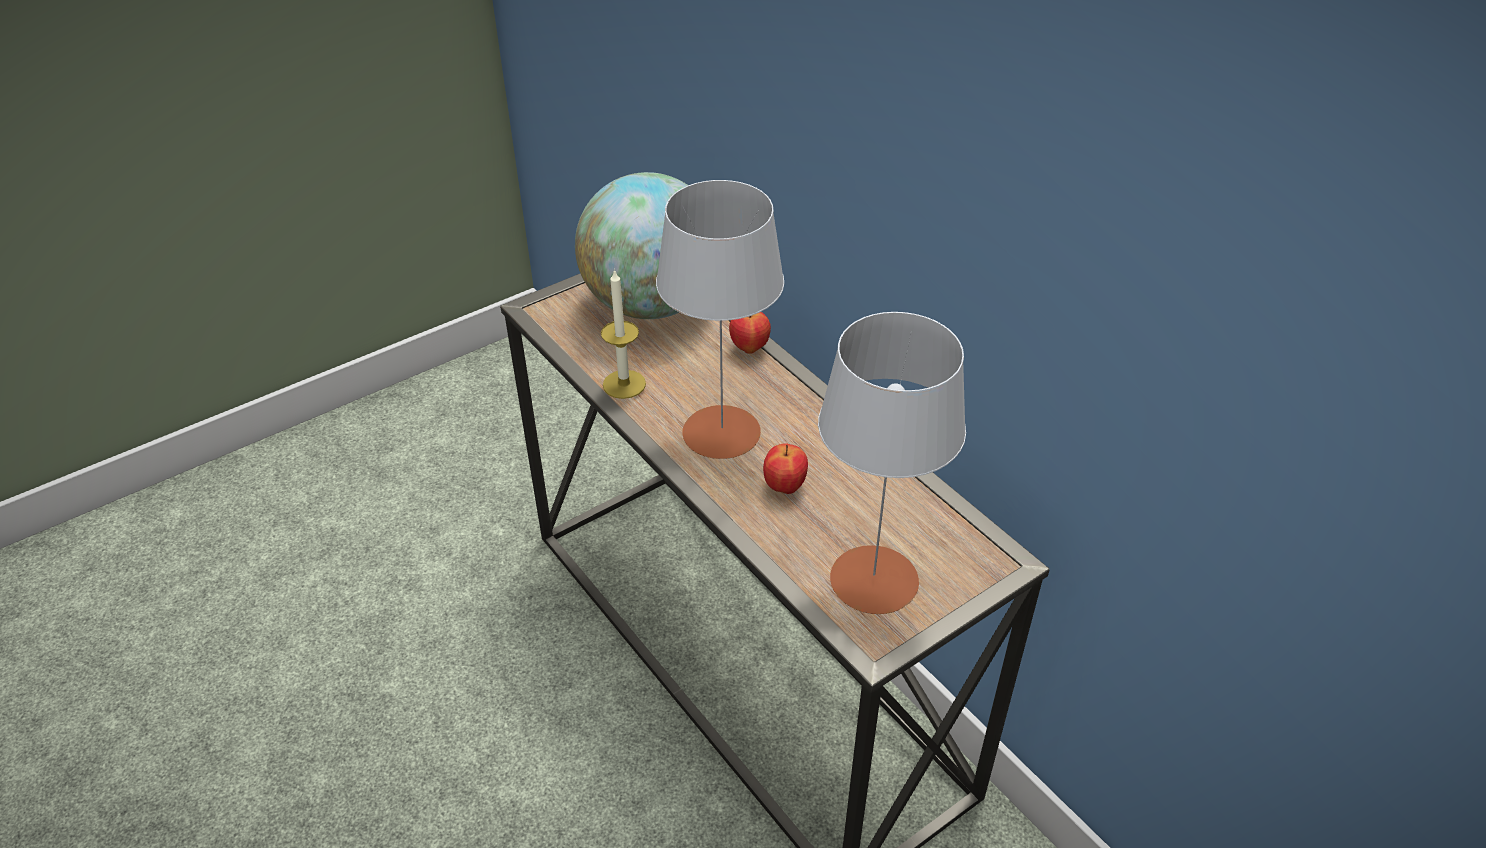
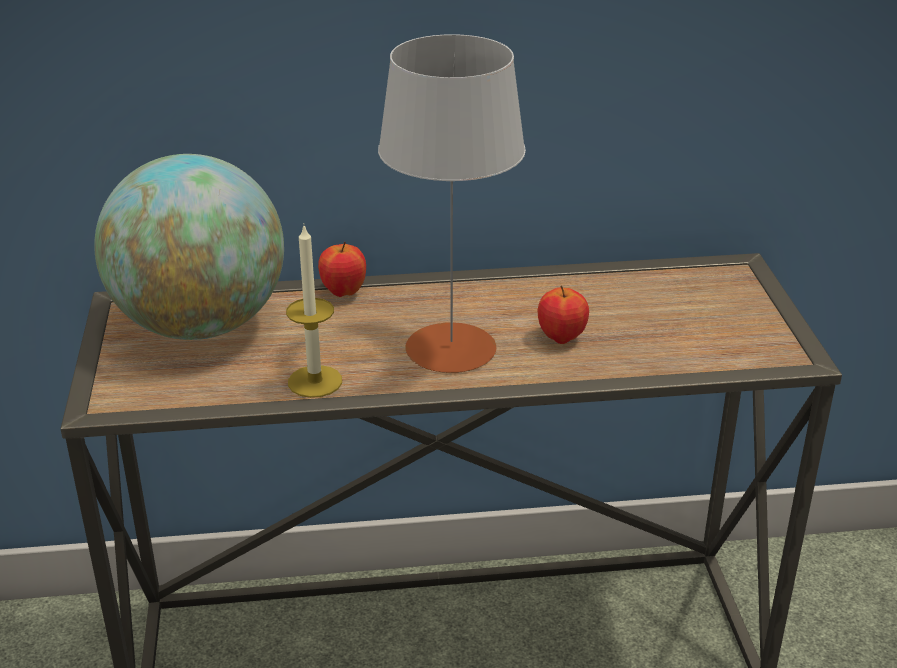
camera: 60 degrees left, 10 degrees down
(873, 579) = (716, 333): grey table lamp -> none

